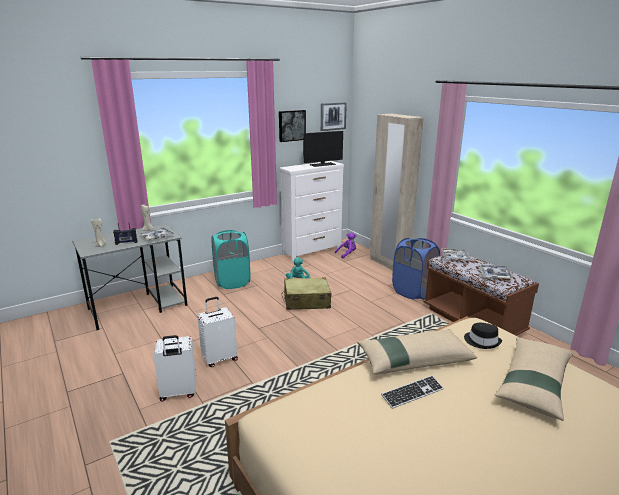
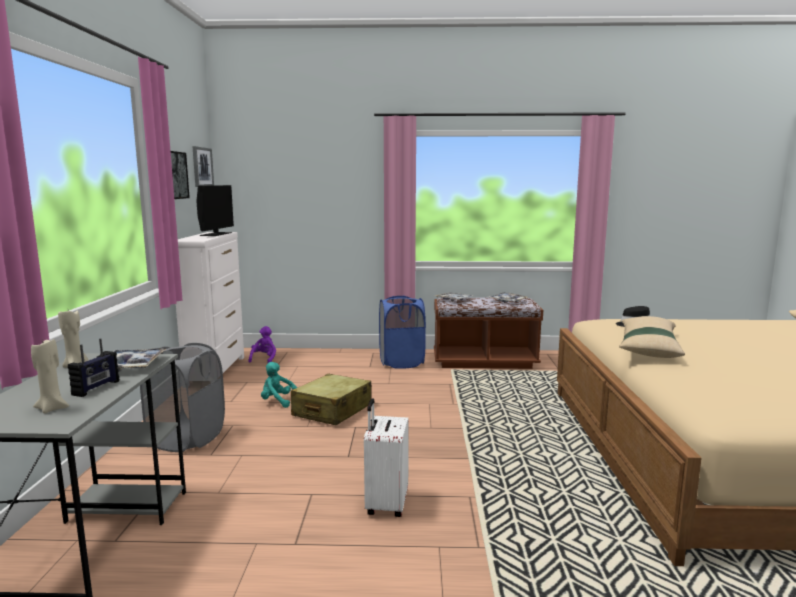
camera: 55 degrees left, 10 degrees down
(178, 393) = (436, 563): white suitcase -> none
(232, 282) = (187, 438): turquoise laundry basket -> grey laundry basket
(389, 264) = (327, 352): beige wardrobe -> none
(412, 393) = (707, 358): keyboard -> none
(534, 383) = (708, 329): beige pillow -> none

